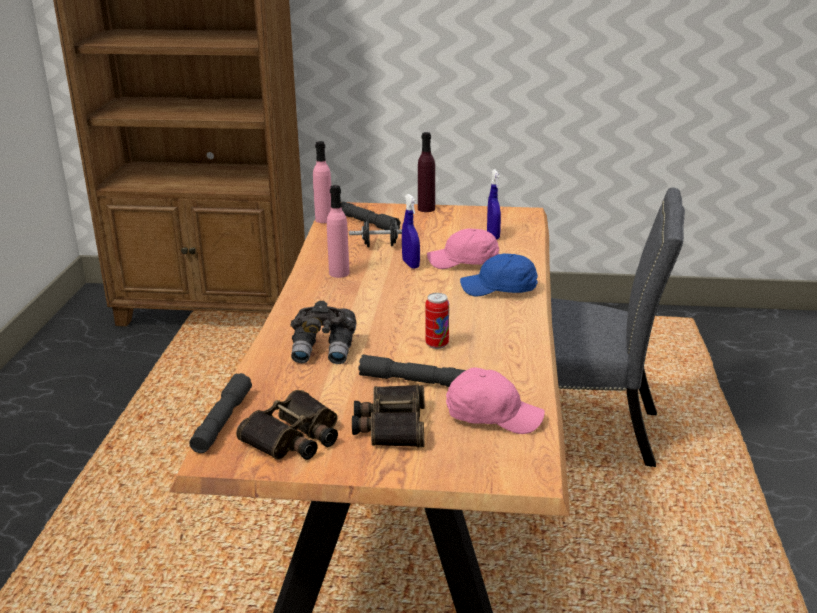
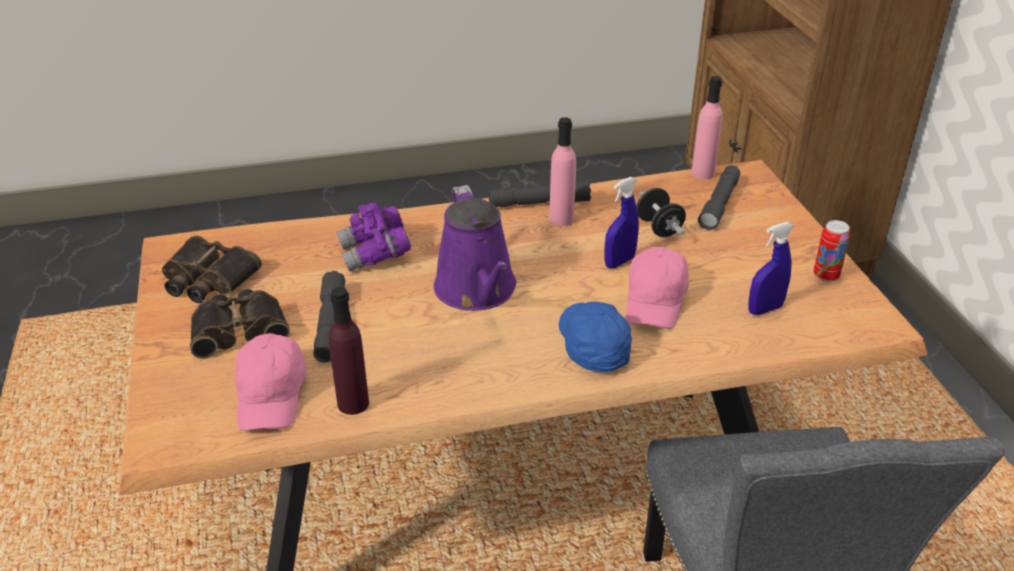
camera: 70 degrees right, 10 degrees up
(222, 421) = (227, 235): grey flashlight -> grey flashlight (539, 203)
(324, 350) = (375, 254): grey binoculars -> purple binoculars
(409, 316) = (477, 291): none -> purple watering can
(426, 209) = (809, 236): purple bottle -> purple bottle (353, 403)
(437, 344) = (418, 324): can -> can (826, 276)
(464, 262) = (655, 301): pink cap -> pink cap turned 150 degrees counterclockwise

